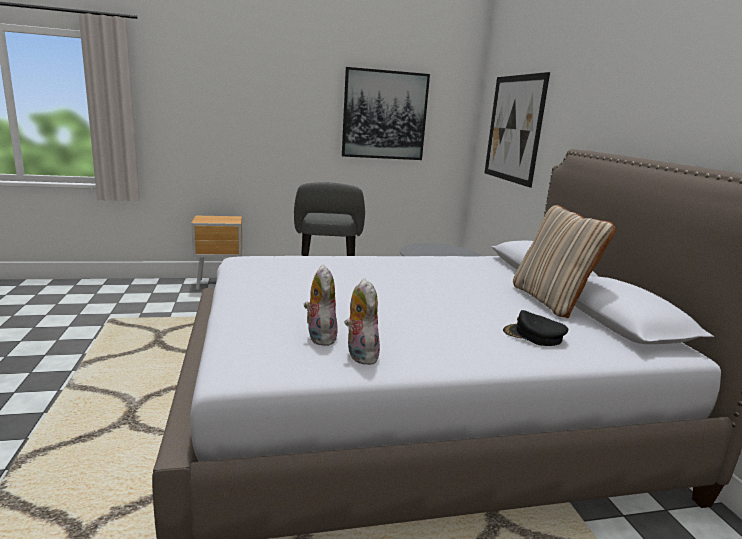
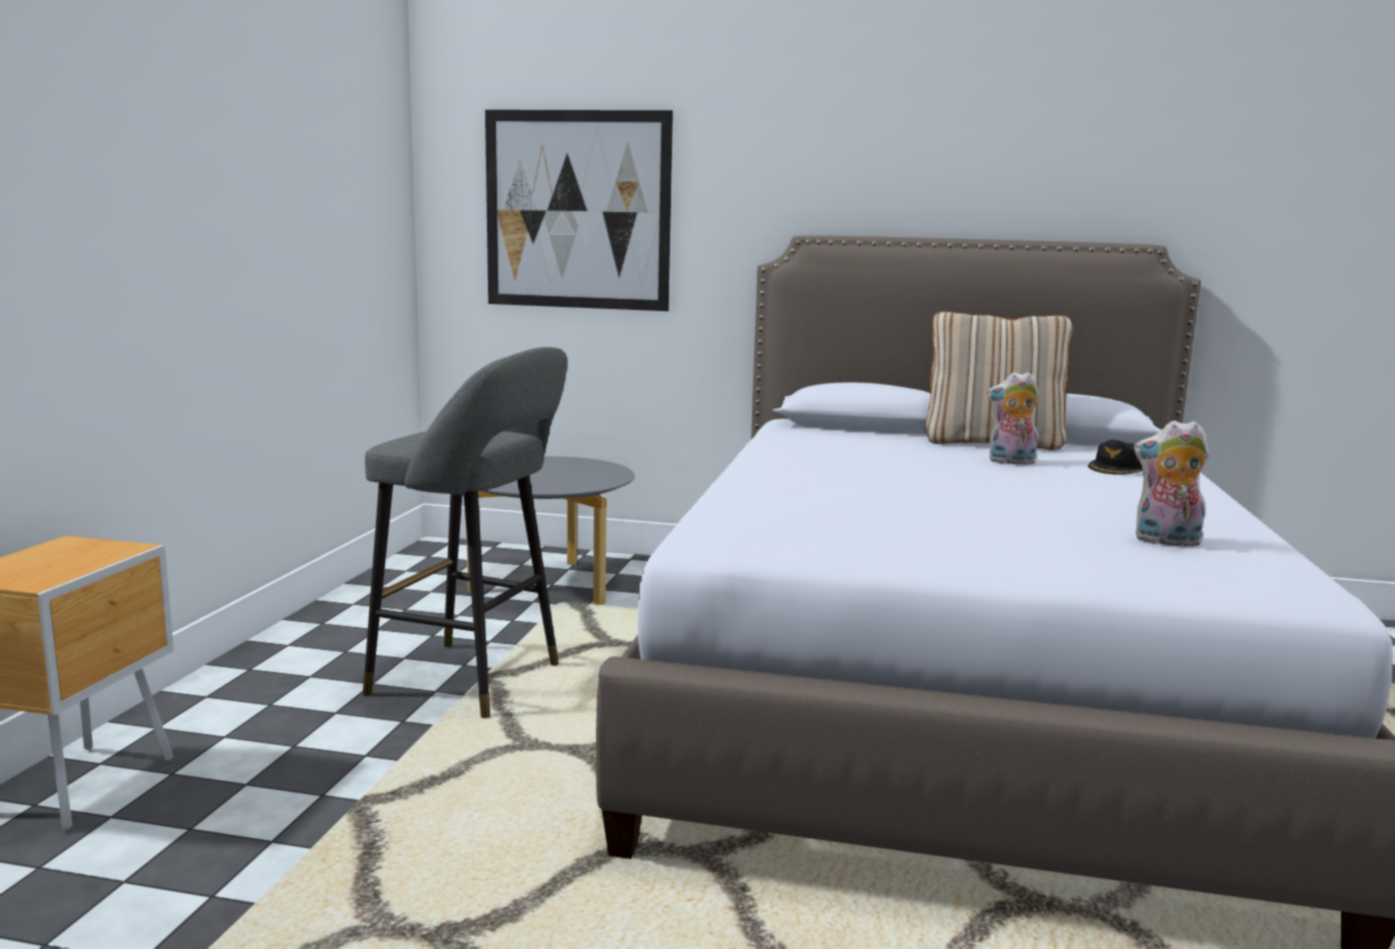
camera: 65 degrees left, 5 degrees down
(359, 355) = (1223, 534): plush toy -> plush toy (1011, 462)
(384, 115) = (301, 189): picture -> none

